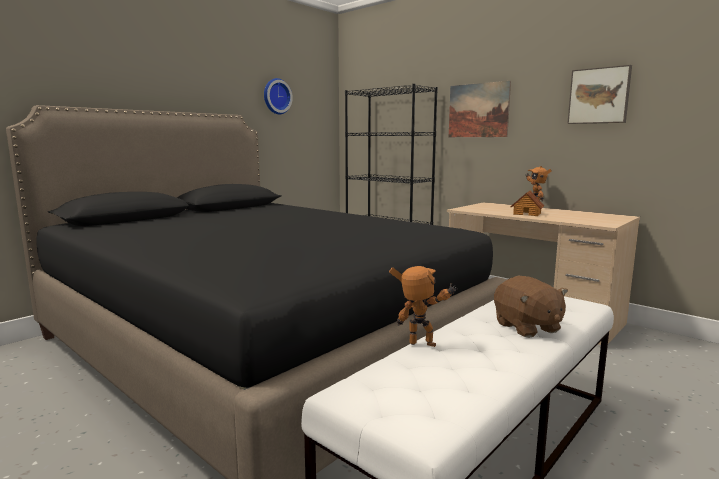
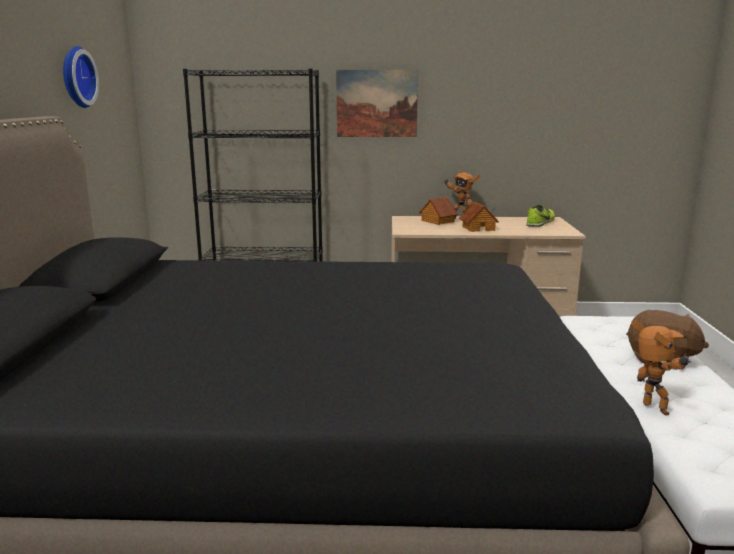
camera: 40 degrees left, 5 degrees up
(422, 346) = (652, 410): toy robot -> toy robot turned 90 degrees clockwise
(507, 207) = (437, 221): none -> toy house
(599, 96) = (517, 94): picture -> none
(601, 217) = (540, 223): none -> shoe

